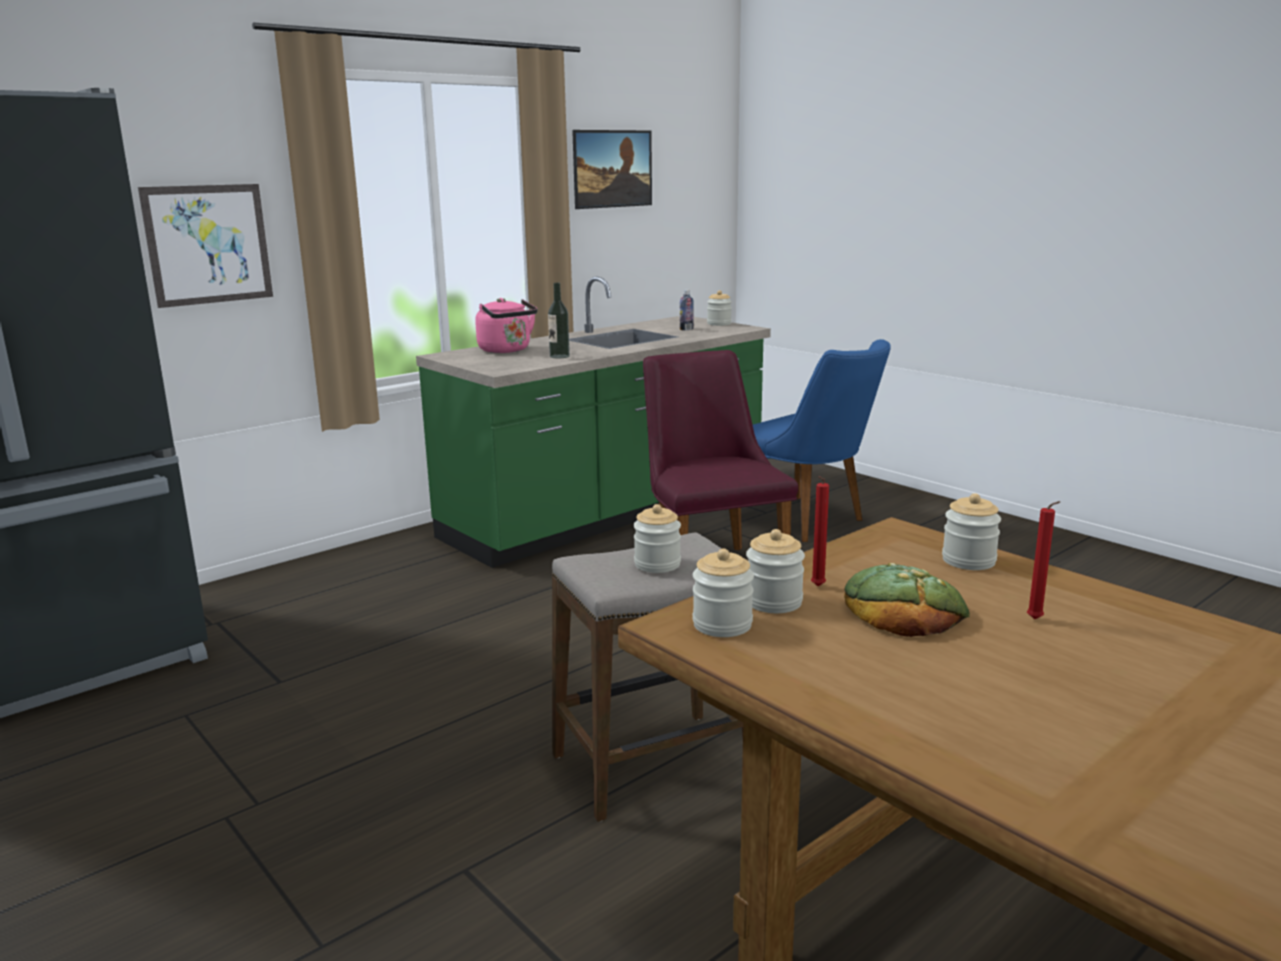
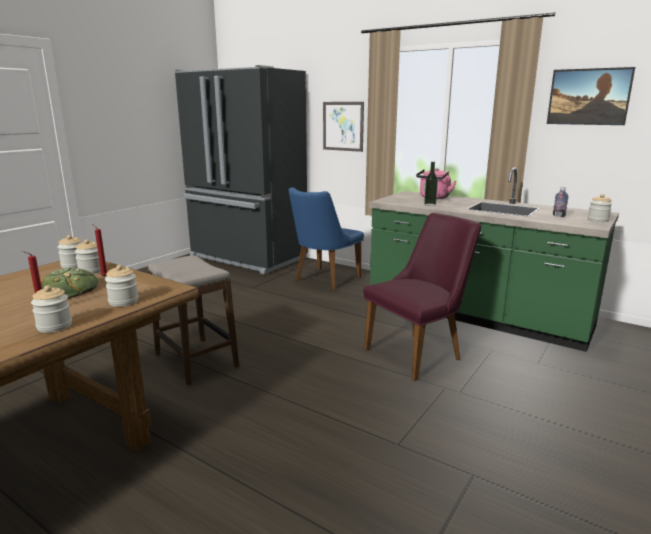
camera: 75 degrees right, 0 degrees up
(657, 564) = (185, 268): jar -> jar (54, 326)
(808, 522) = (538, 381): blue chair -> blue chair (323, 280)

